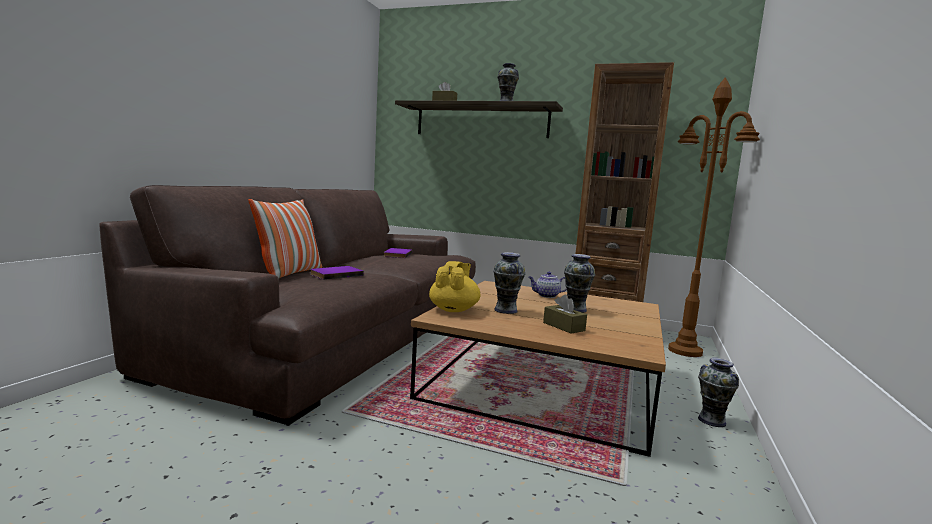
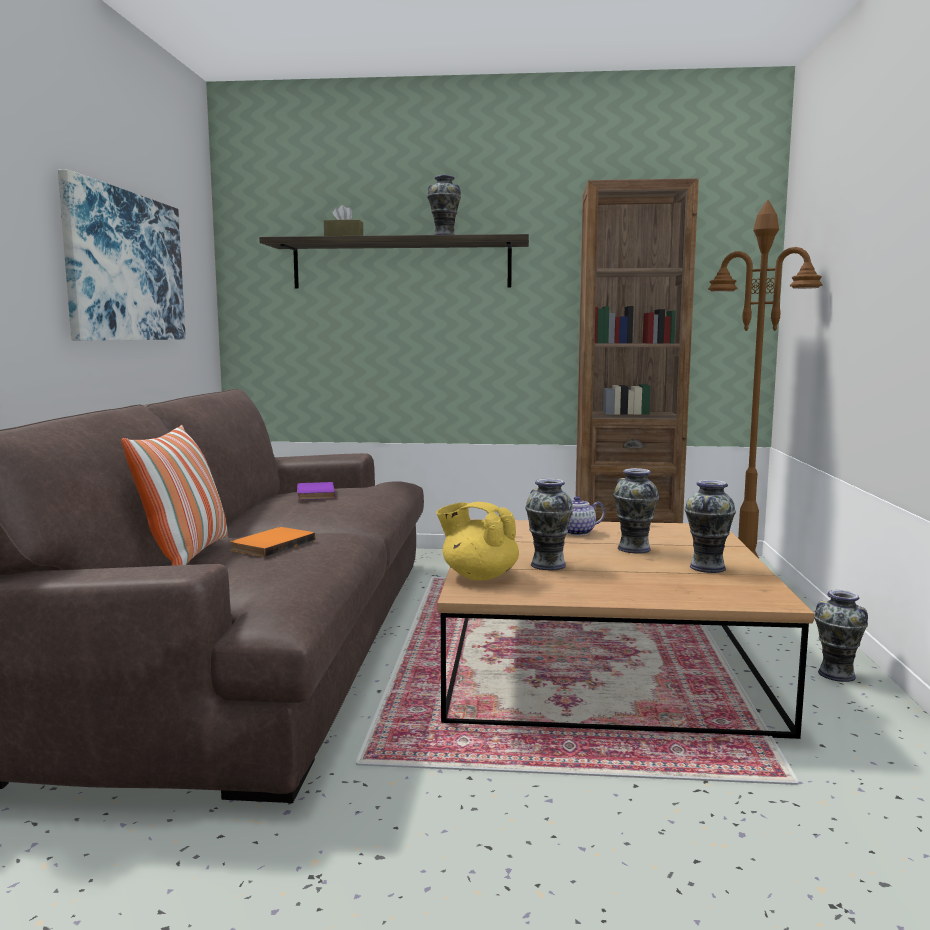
camera: 15 degrees left, 0 degrees up
(305, 111) = (125, 267): none -> picture
(335, 274) = (271, 545): purple book -> orange book
(454, 310) = (478, 576): yellow teapot -> yellow teapot turned 60 degrees counterclockwise
(563, 326) = (646, 578): brown tissue box -> none
(615, 326) = (708, 567): none -> vase

